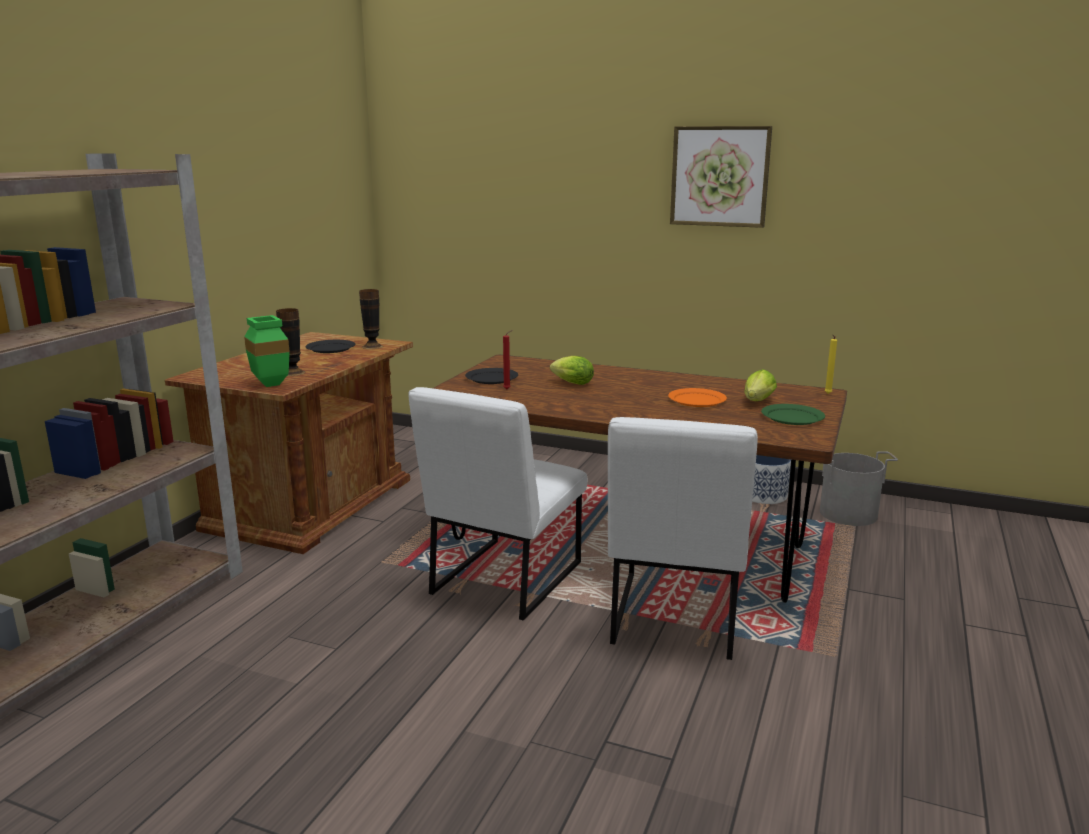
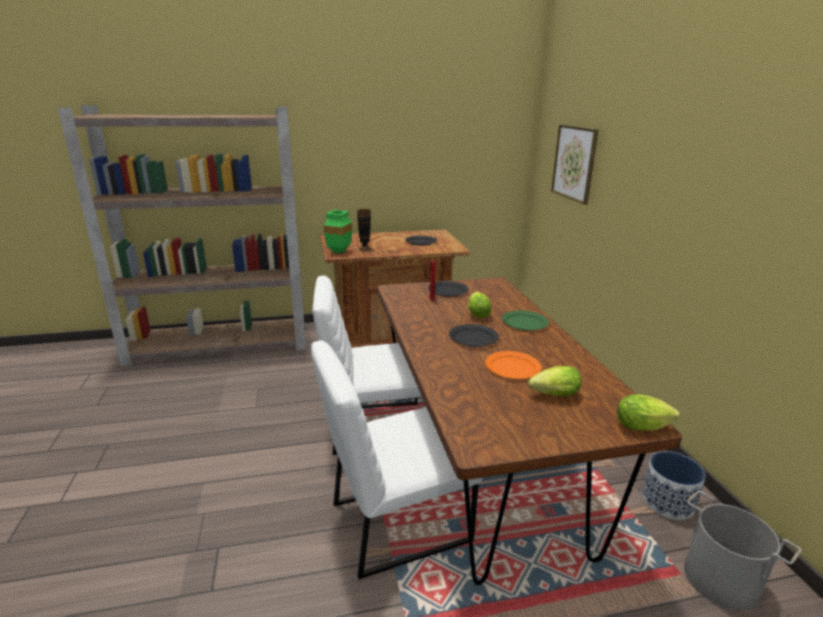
camera: 55 degrees right, 5 degrees up
(372, 346) = (441, 247): vase -> none
(621, 397) = (474, 338): none -> black plate
(719, 176) = (736, 156): picture -> picture (574, 163)
(792, 417) = (534, 423): green plate -> green plate (524, 322)
(827, 394) = (645, 427): yellow candle -> lettuce

